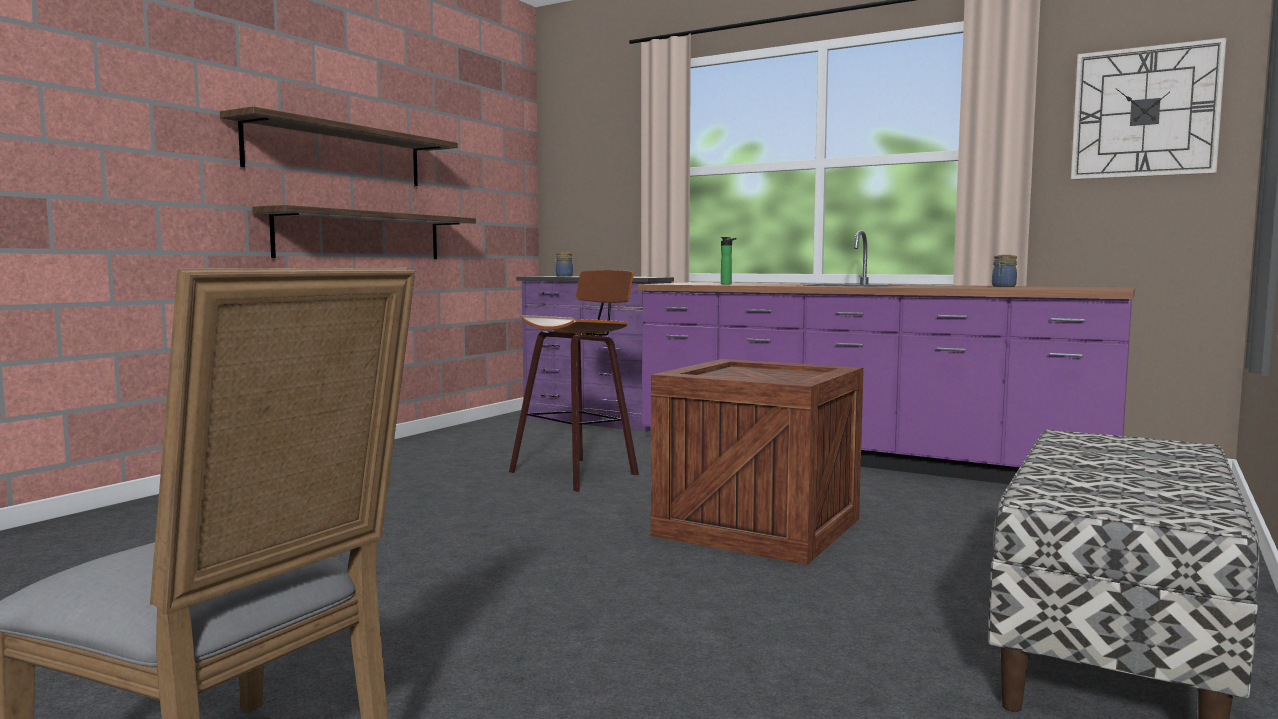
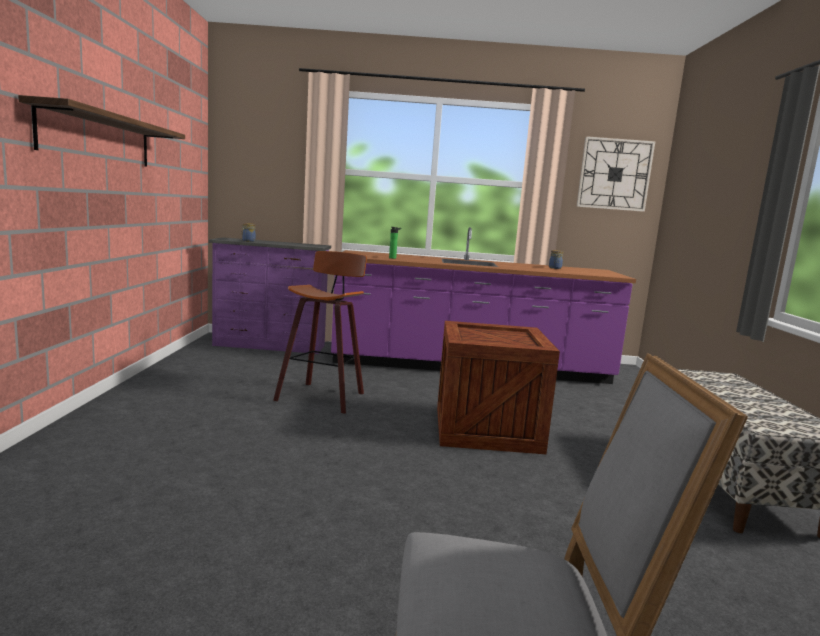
camera: 30 degrees left, 5 degrees up
(361, 236) = (114, 210): shelf -> none

